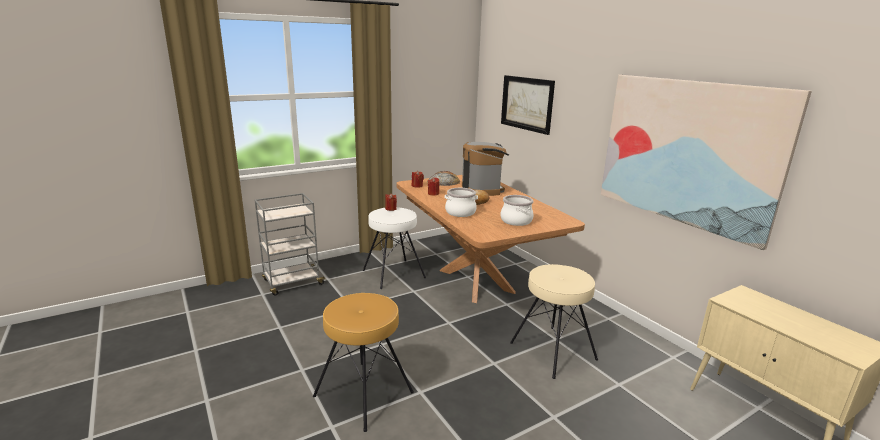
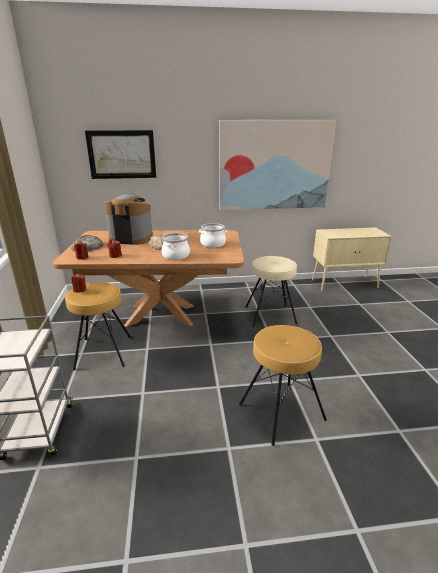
camera: 65 degrees left, 5 degrees up
(393, 273) = (103, 352): white stool -> brown stool

